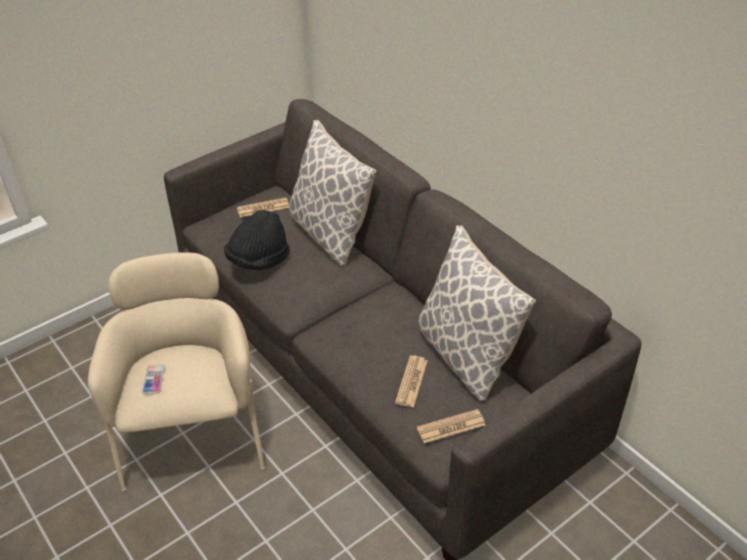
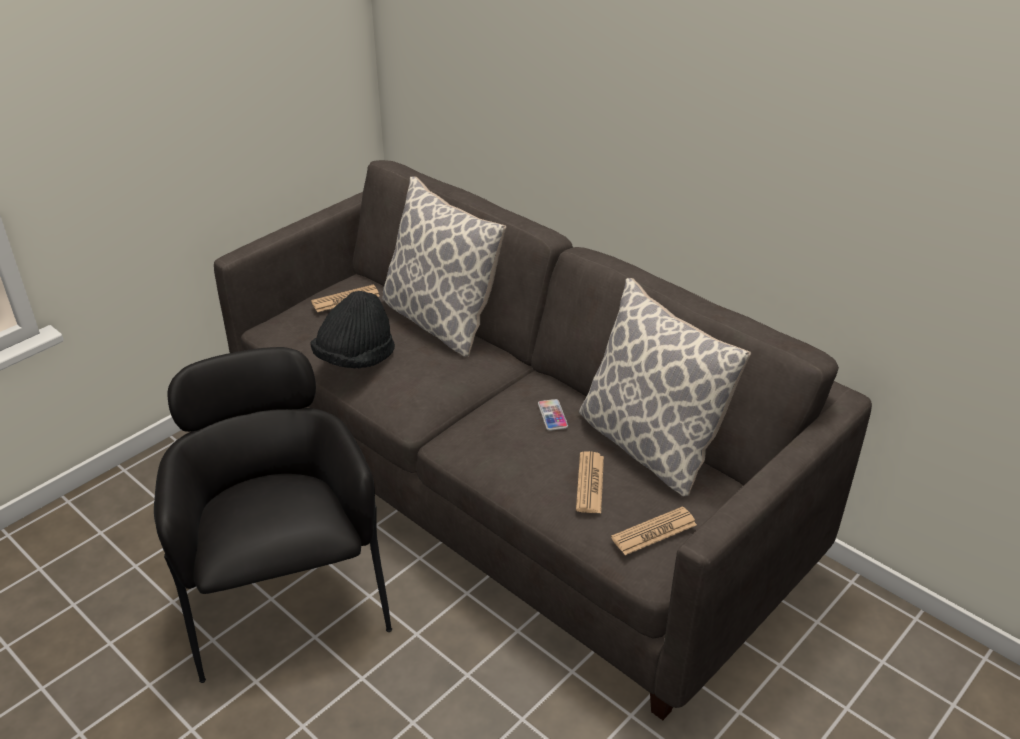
camera: 10 degrees left, 5 degrees down
(153, 380) = (242, 519): phone -> phone (552, 415)
(192, 432) = (285, 596): beige armchair -> black armchair

